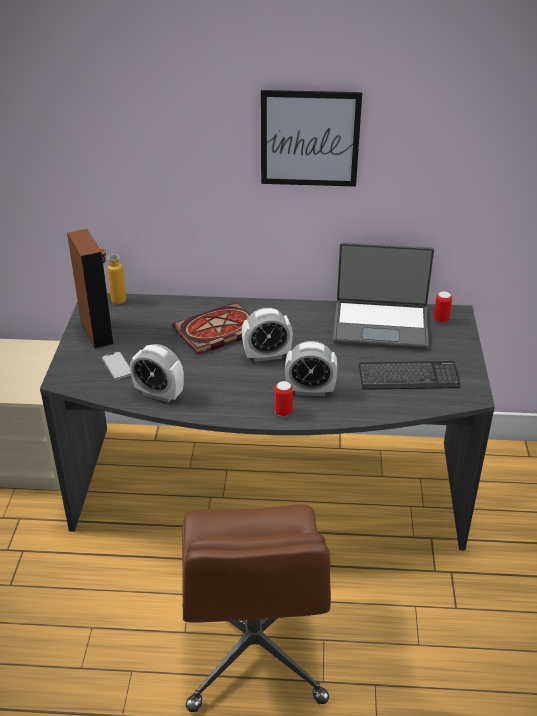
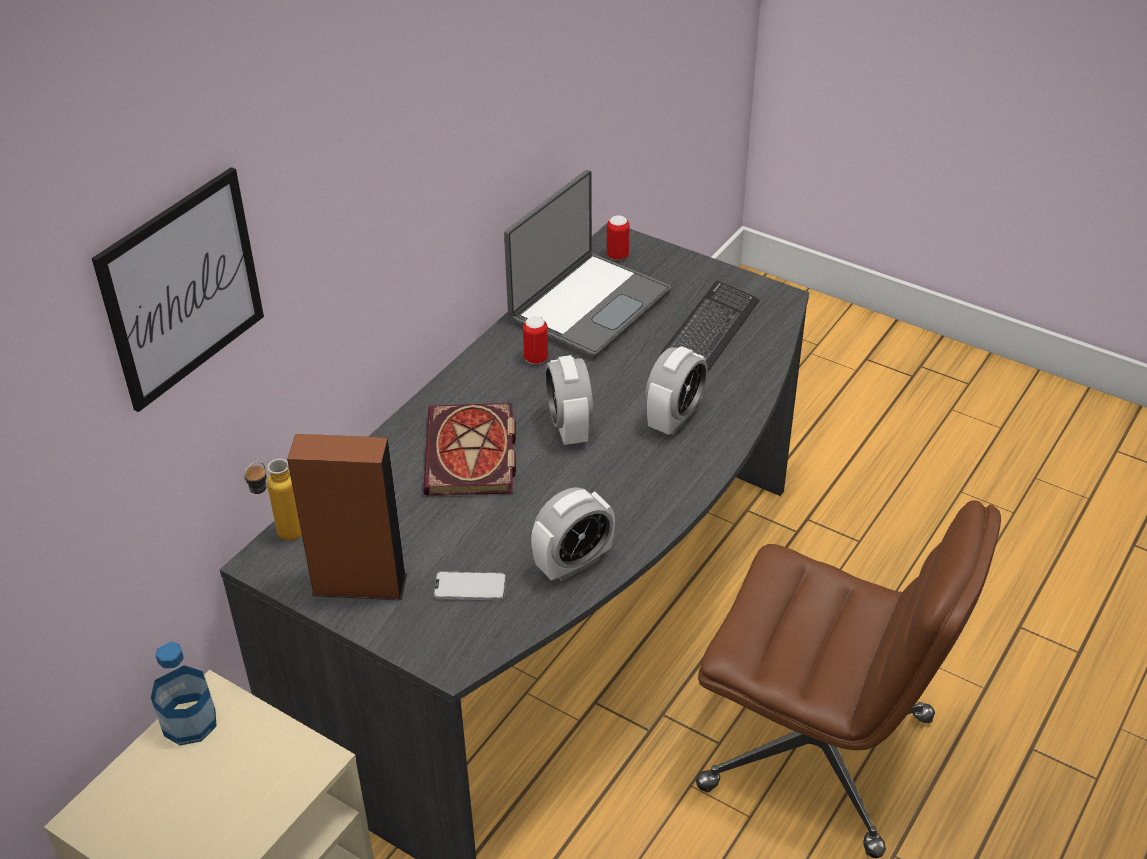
camera: 60 degrees left, 5 degrees up
(35, 349) = (189, 722): none -> bottle
(267, 355) = (569, 428): alarm clock -> alarm clock turned 150 degrees clockwise
(283, 412) = (701, 458): can -> can (536, 358)
(309, 138) = (441, 107): picture -> picture (182, 288)

